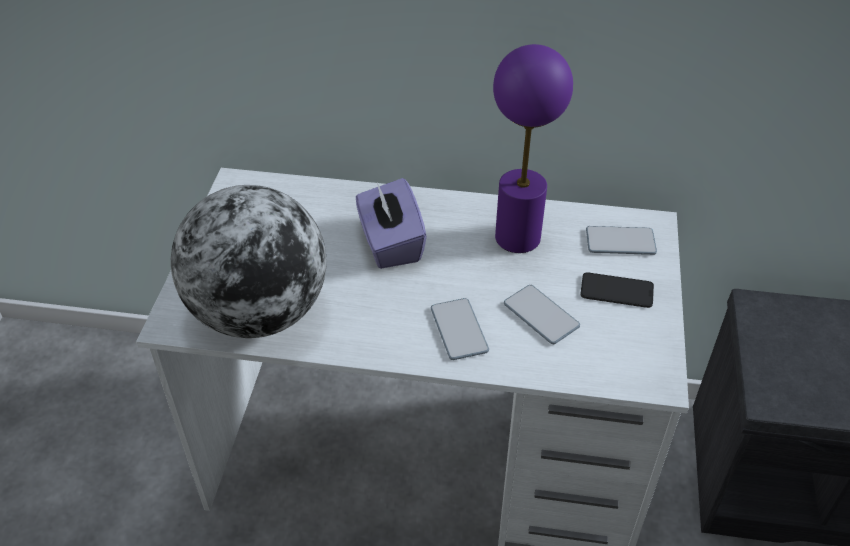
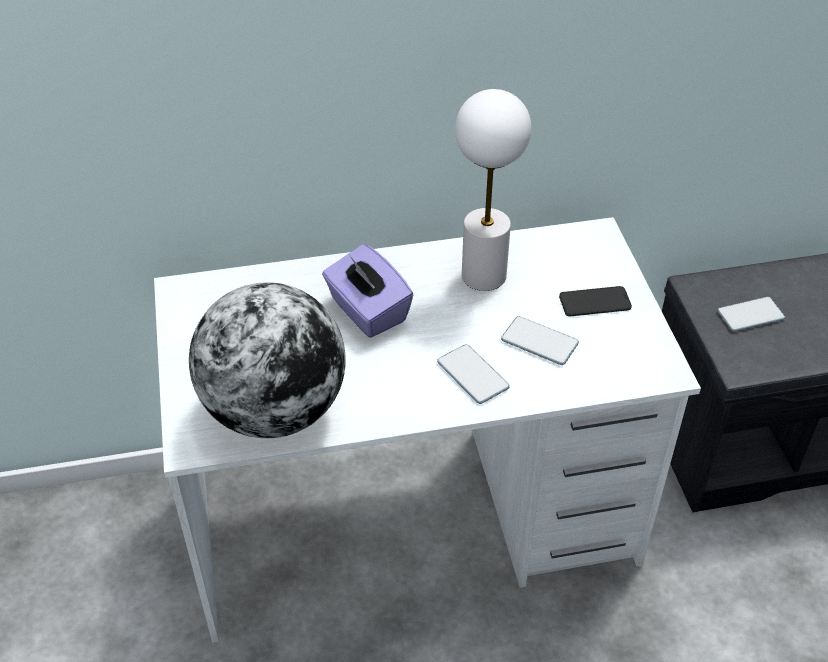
camera: 20 degrees left, 0 degrees up
(518, 237) = (484, 275): purple table lamp -> white table lamp
(620, 242) = (577, 256): phone -> phone (750, 315)

